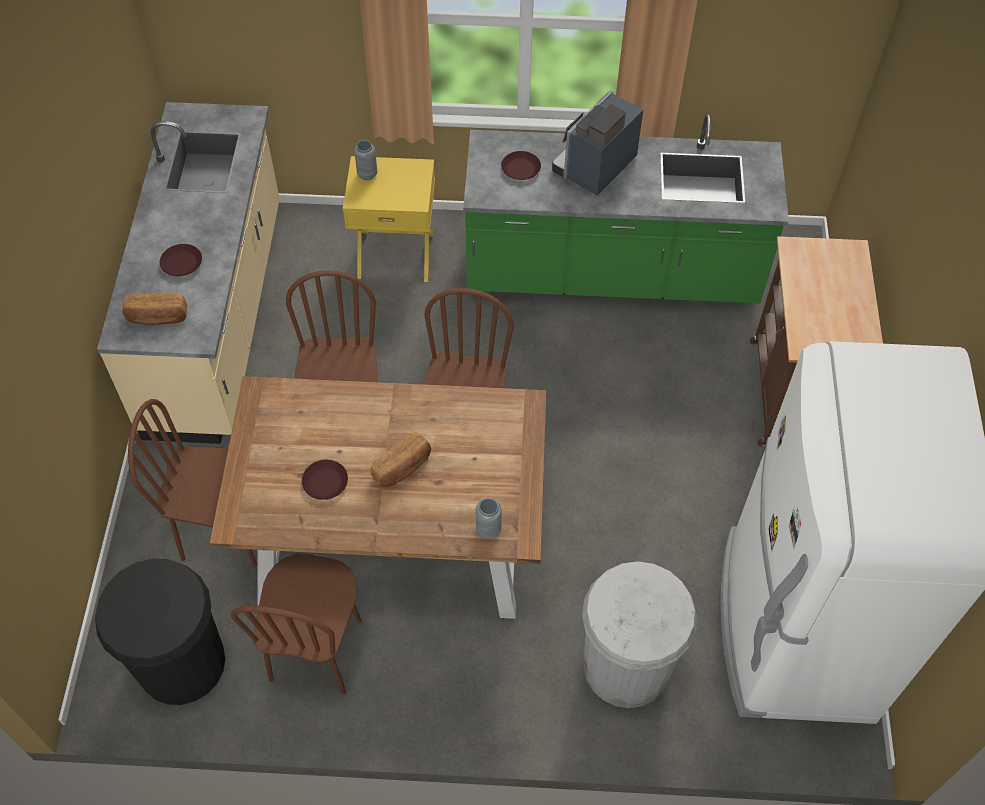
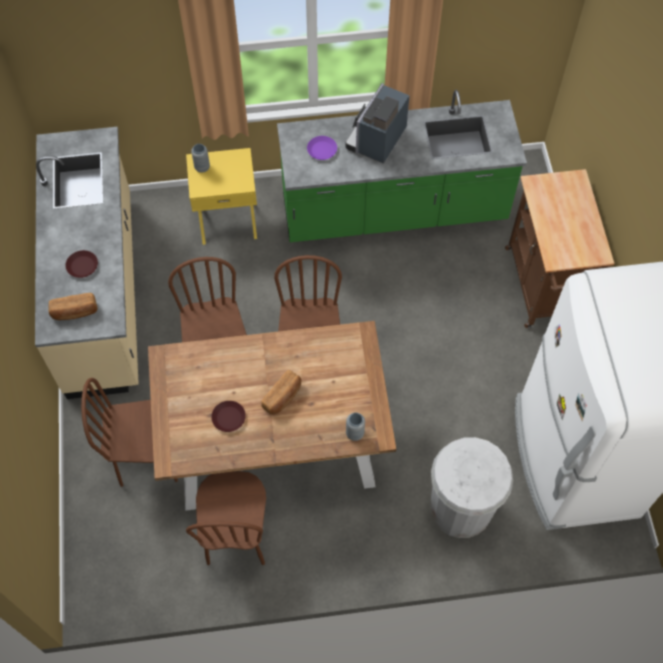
camera: 10 degrees left, 5 degrees up
(181, 663) = (139, 563): black trash can -> none
(520, 169) = (321, 150): brown plate -> purple plate

